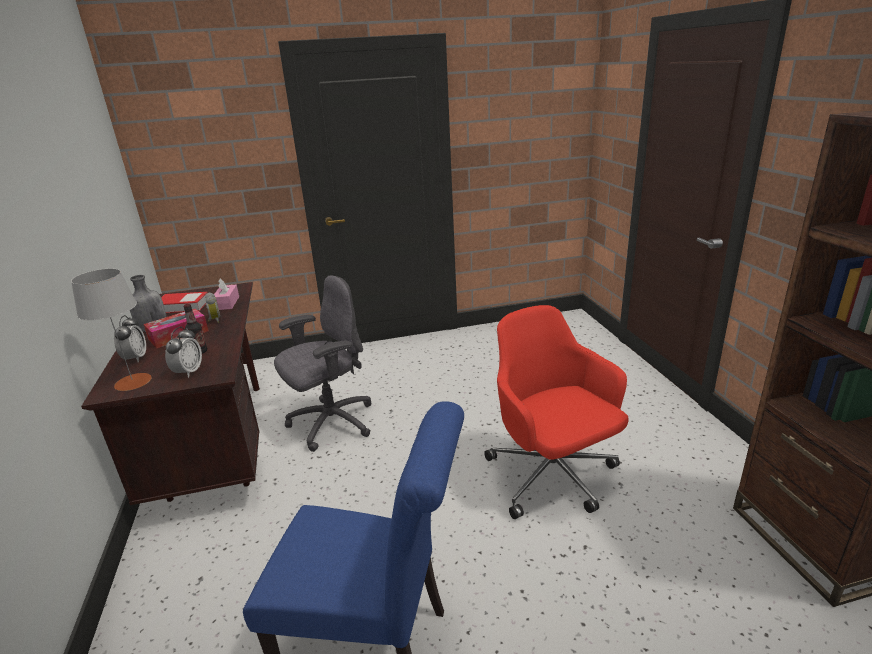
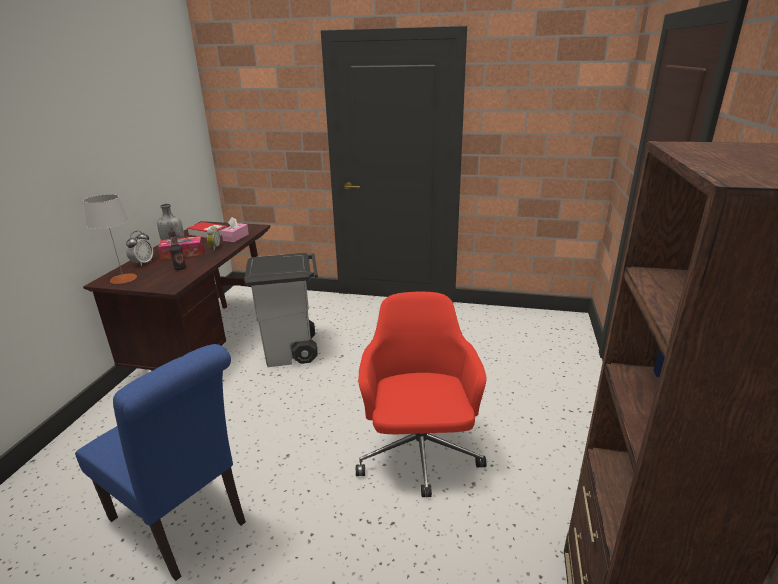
camera: 25 degrees right, 0 degrees up
(188, 372) = (158, 280): alarm clock -> none
(330, 423) = (292, 352): grey office chair -> grey trash can

